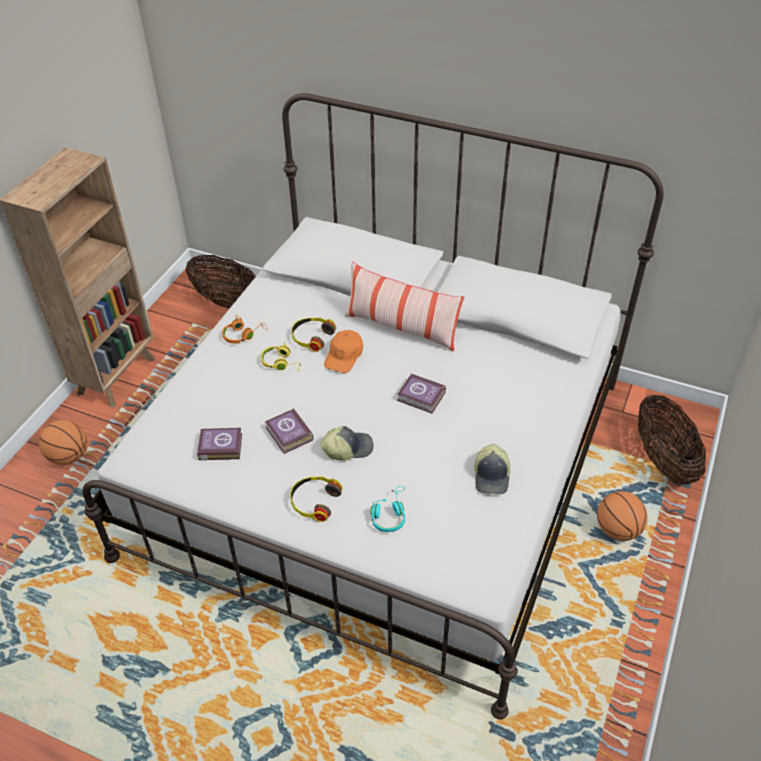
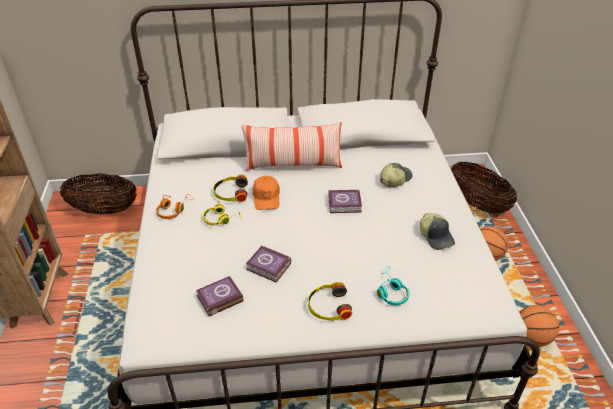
camera: 30 degrees left, 5 degrees down
(69, 456) = (35, 382): basketball -> basketball (531, 338)
(347, 448) = (322, 258): cap -> cap (395, 179)

